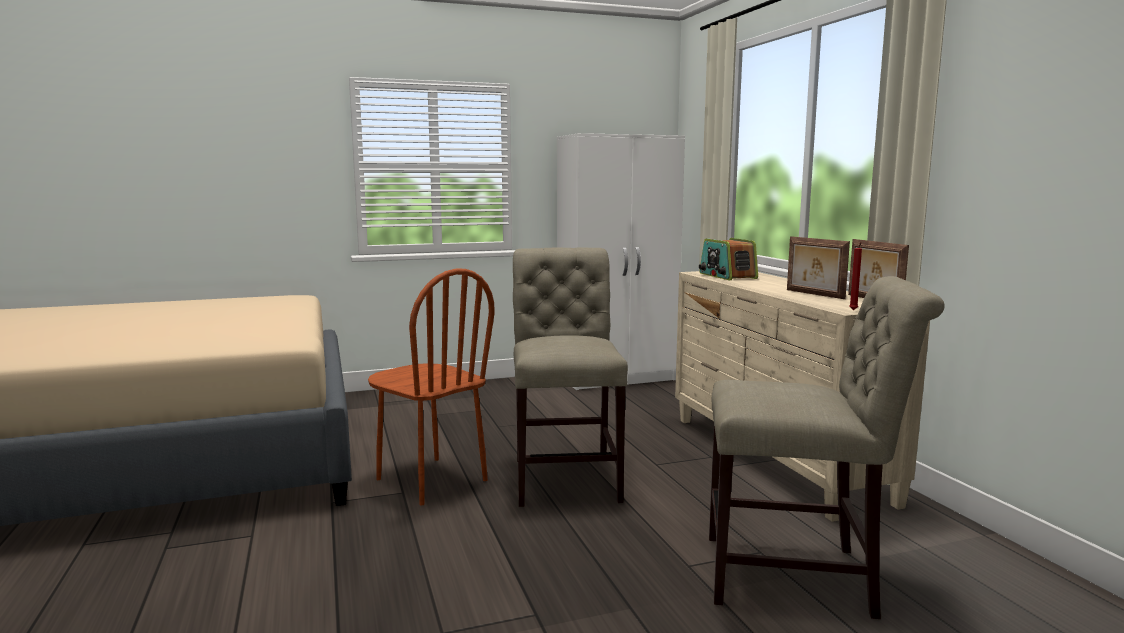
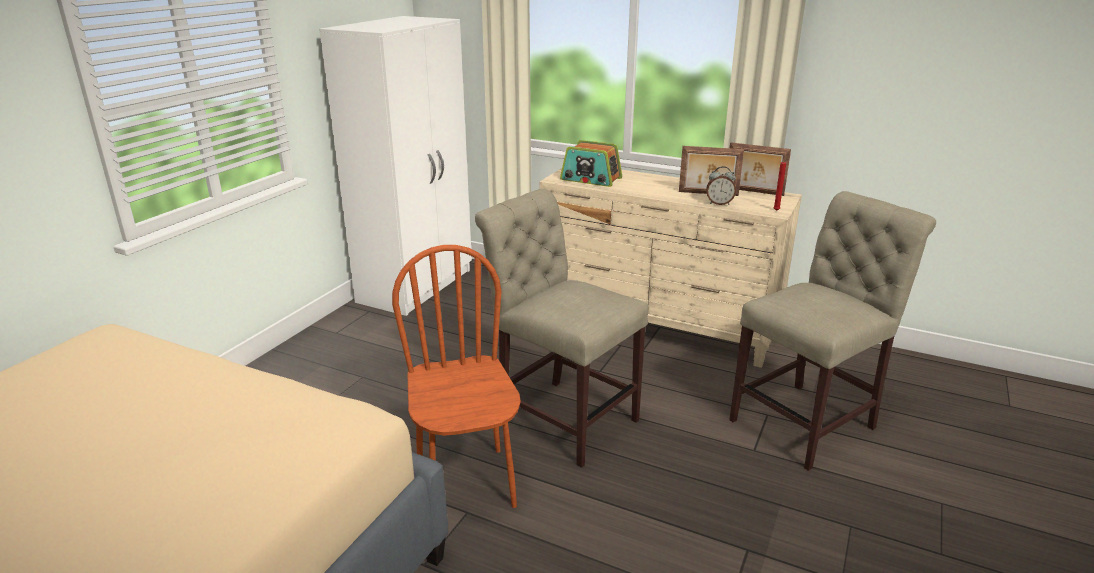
camera: 45 degrees left, 15 degrees up
(431, 480) = (466, 484): brown chair -> brown chair turned 105 degrees counterclockwise
(803, 299) = (719, 203): none -> alarm clock

